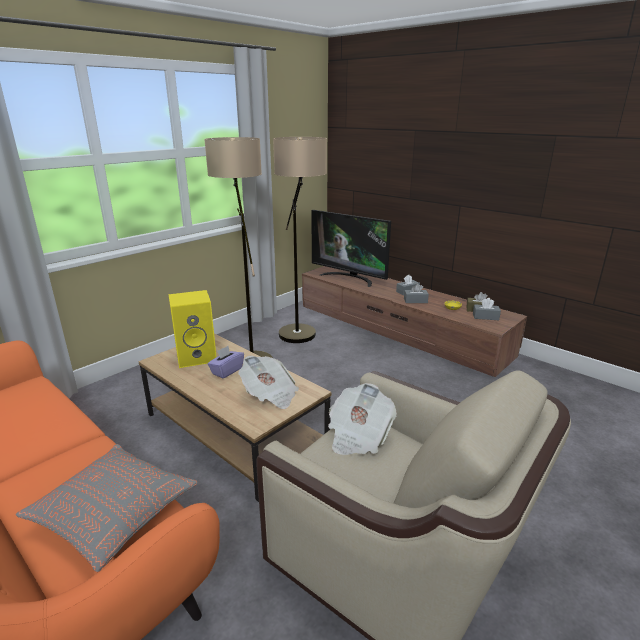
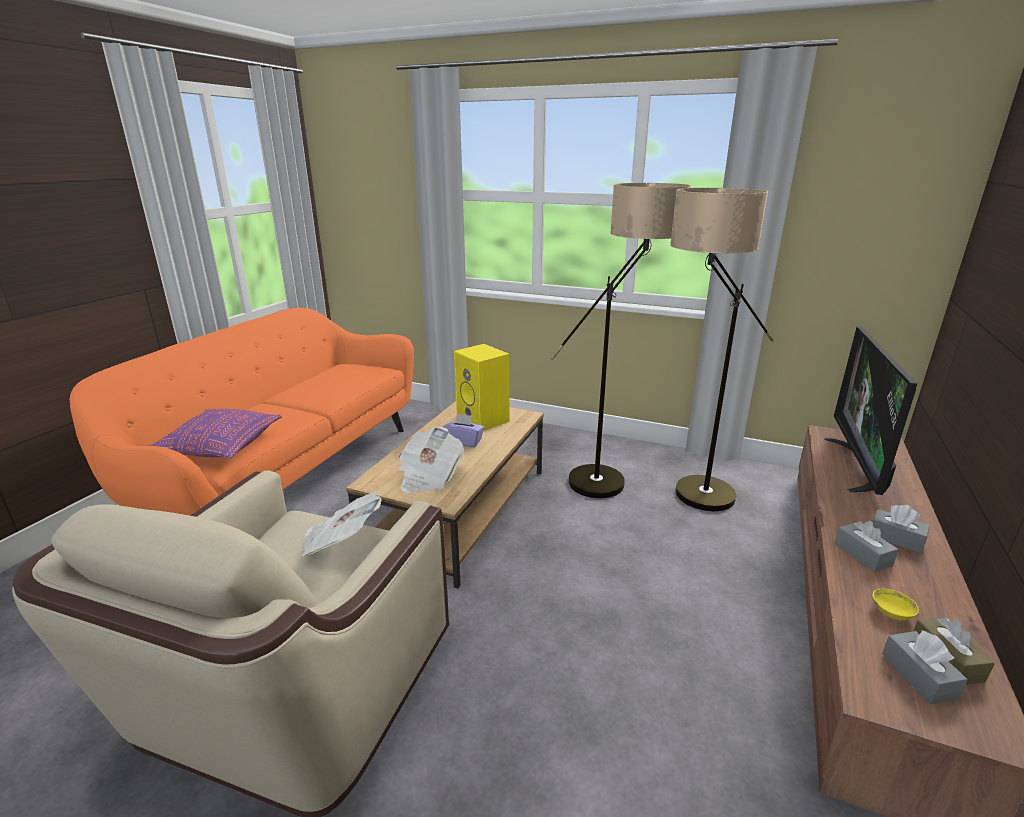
camera: 70 degrees right, 0 degrees up
(113, 514) = (221, 446): grey pillow -> purple pillow

